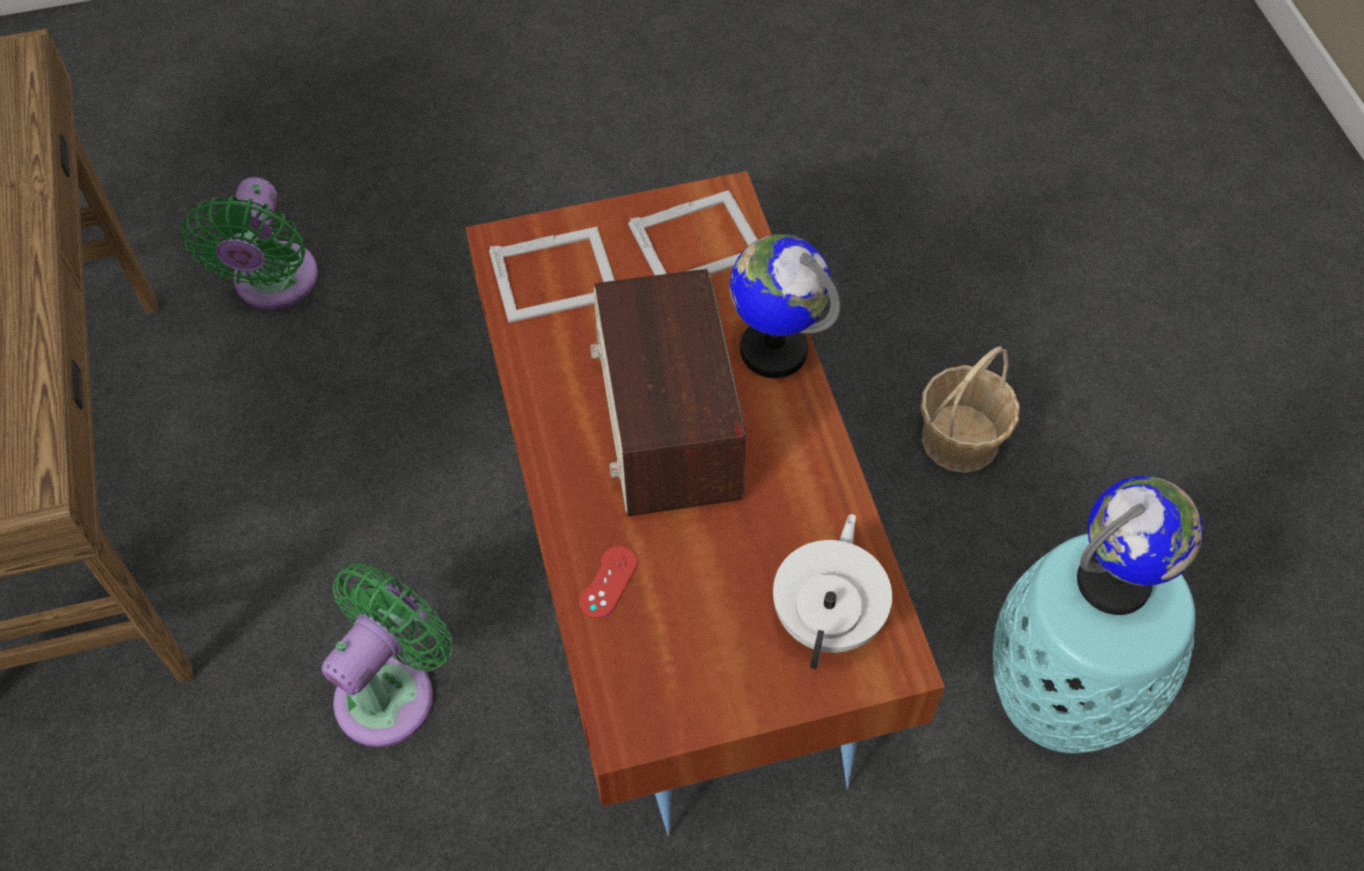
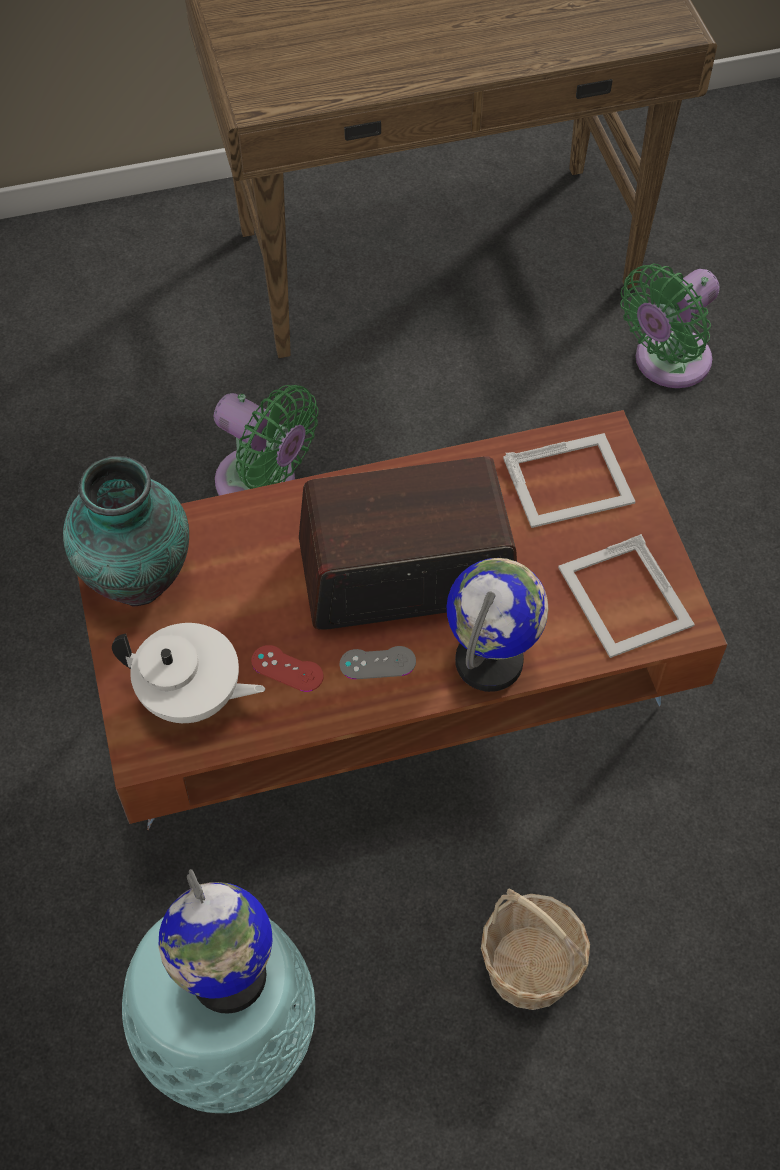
camera: 90 degrees right, 0 degrees up
(273, 284) = (666, 363): green fan -> green fan turned 45 degrees counterclockwise
(555, 275) = (570, 481): picture frame -> picture frame turned 90 degrees counterclockwise
(608, 582) = (239, 530): red game controller -> red game controller (287, 668)
(670, 686) = (139, 575): none -> vase
(779, 444) = (377, 663): none -> grey game controller

